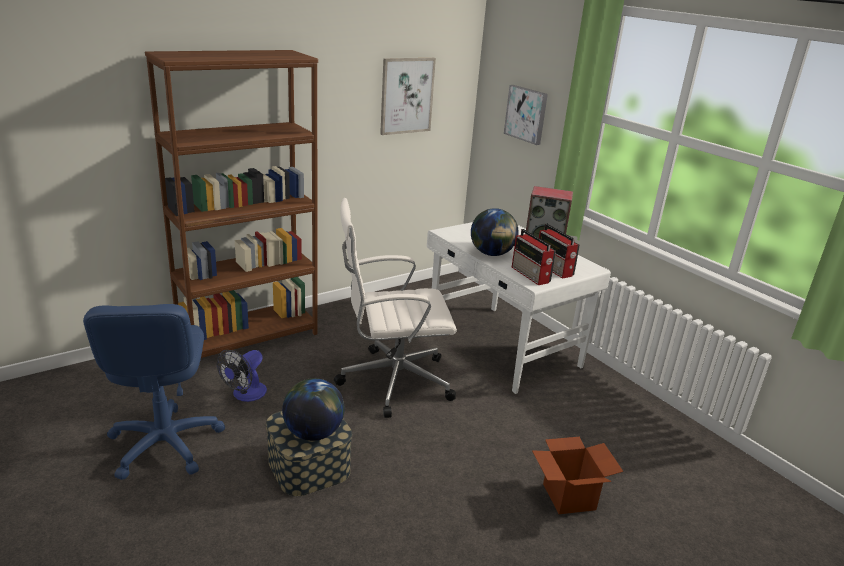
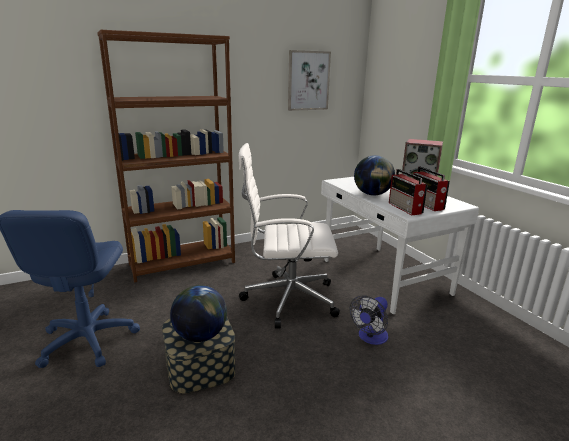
camera: 10 degrees right, 5 degrees down
(245, 395) = (165, 304): fan -> fan (370, 338)
(526, 114) = (403, 89): picture -> none
(569, 497) = (443, 413): cardboard box -> none

